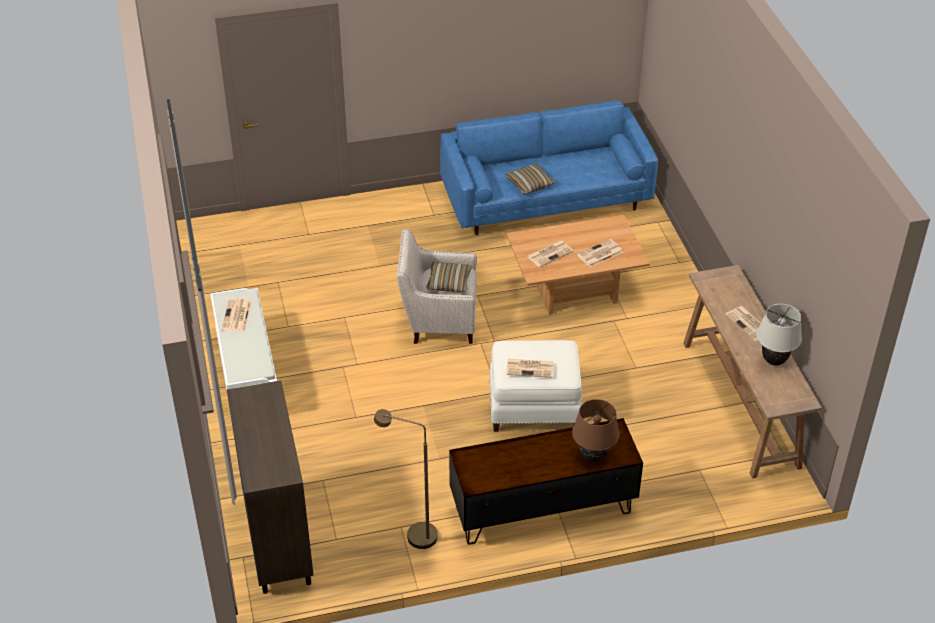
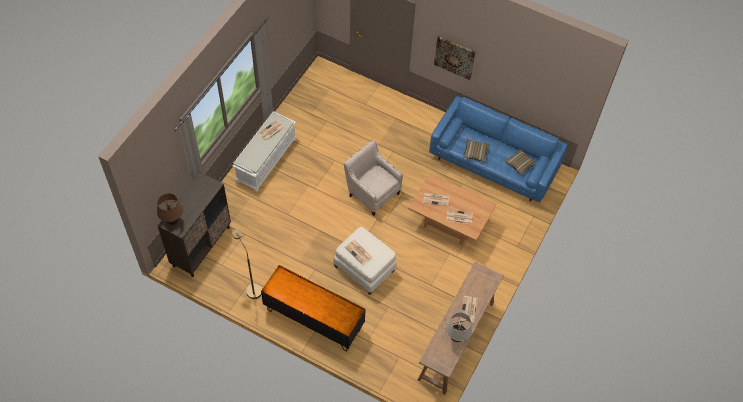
camera: 40 degrees right, 15 degrees up
(421, 65) = (454, 57): none -> picture
(449, 282) = (378, 180): pillow -> pillow (520, 164)
(593, 457) = (331, 316): brown table lamp -> brown table lamp (172, 220)

